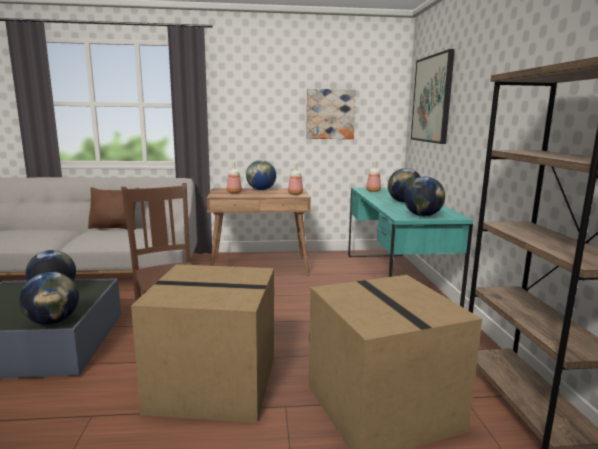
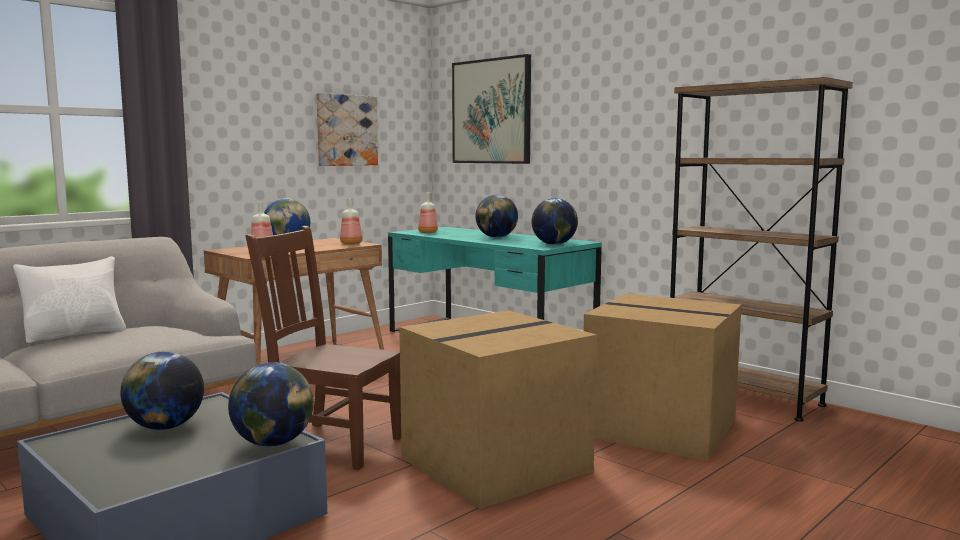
camera: 40 degrees left, 5 degrees down
(115, 228) = (75, 335): brown pillow -> white pillow

